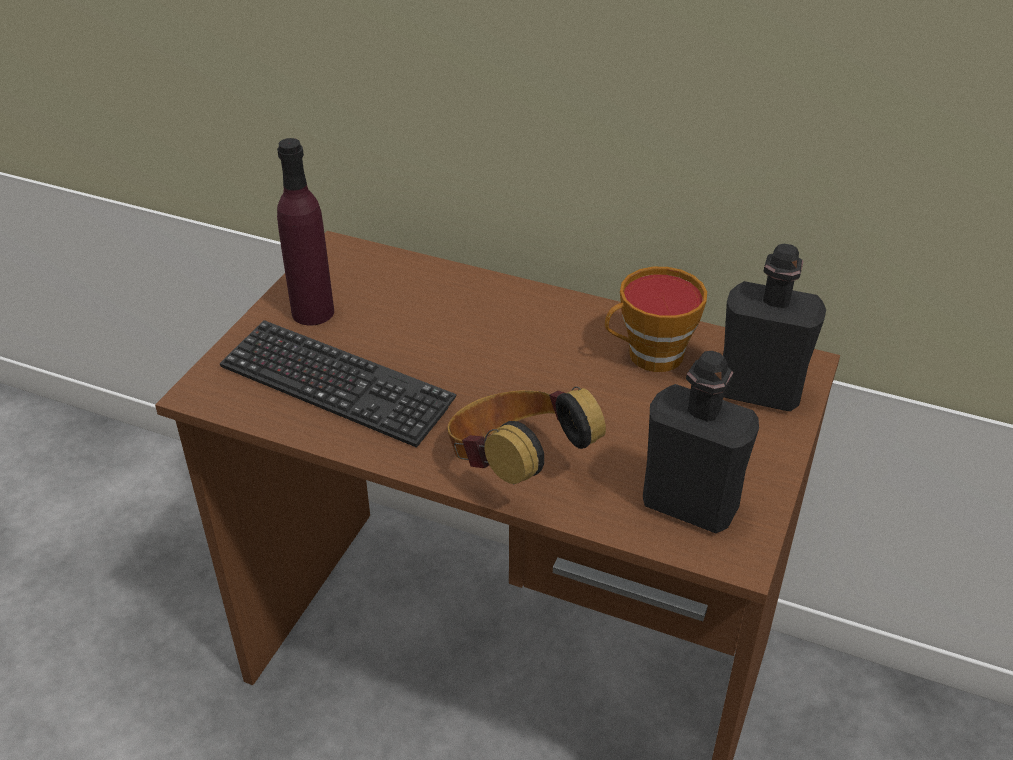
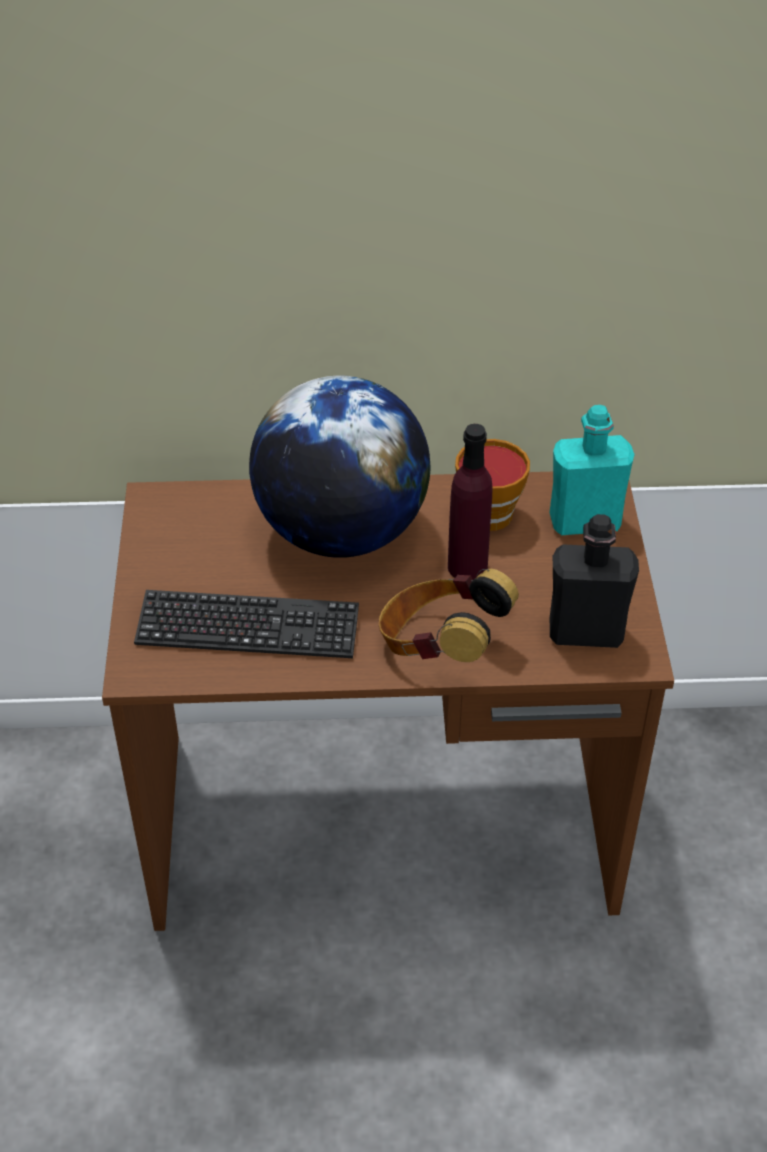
camera: 25 degrees left, 5 degrees up
(313, 312) = (176, 567): purple bottle -> purple bottle (467, 567)
(491, 327) = (341, 532): none -> globe
(759, 392) = (584, 522): black bottle -> turquoise bottle

